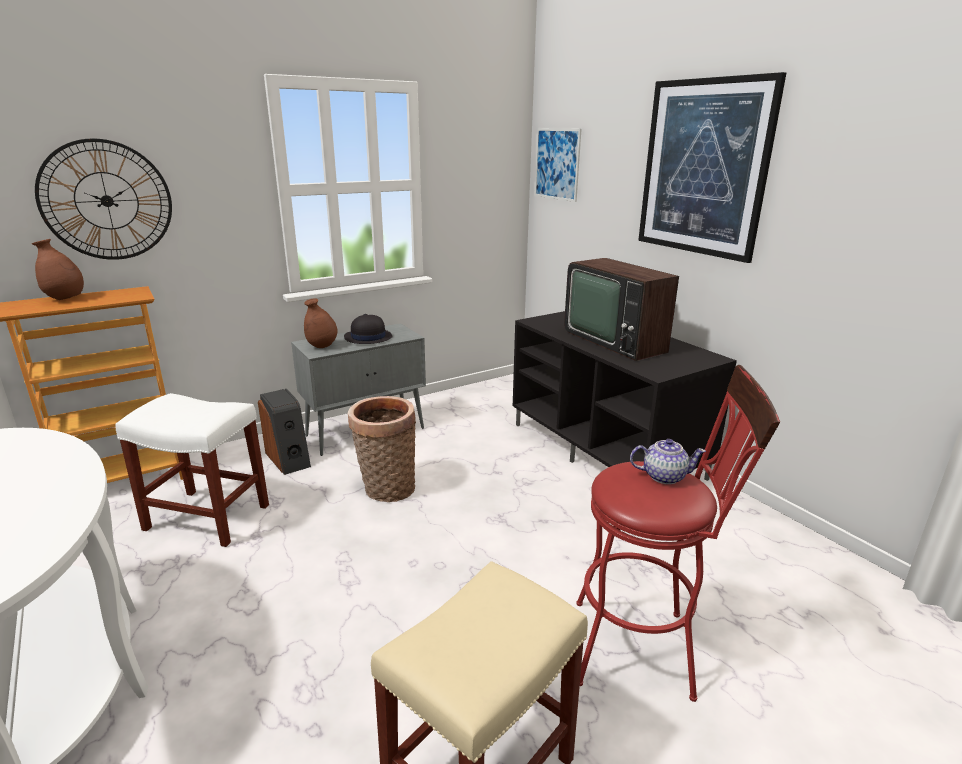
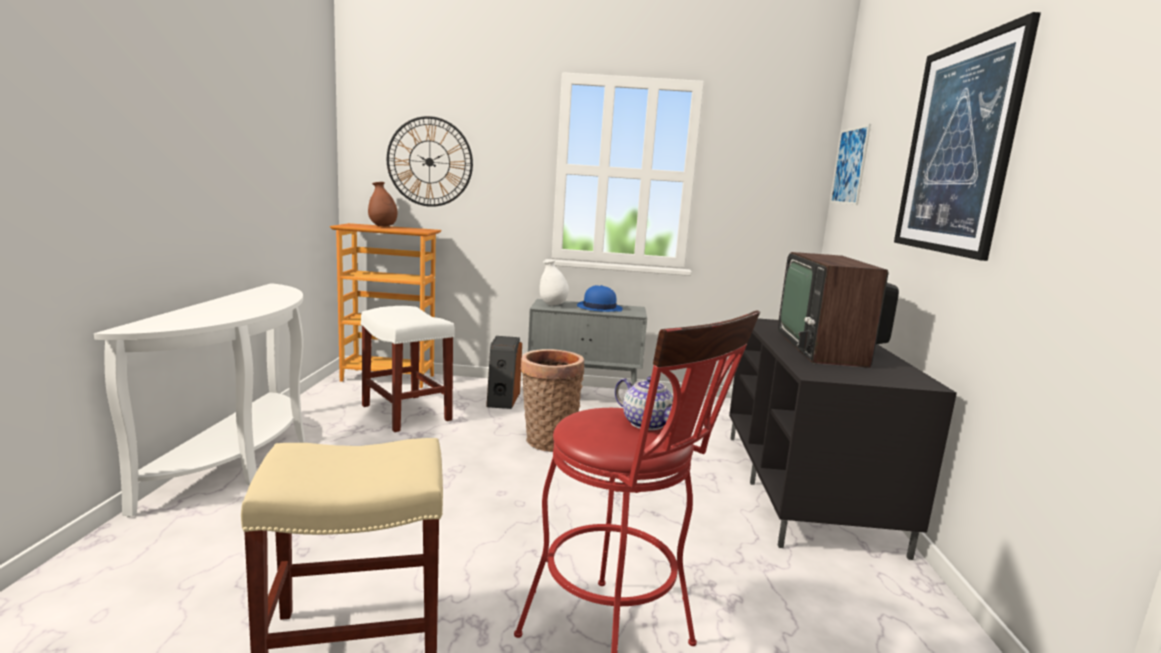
camera: 35 degrees right, 10 degrees down
(322, 346) = (553, 305): brown vase -> white vase
(368, 337) = (599, 308): black hat -> blue hat

